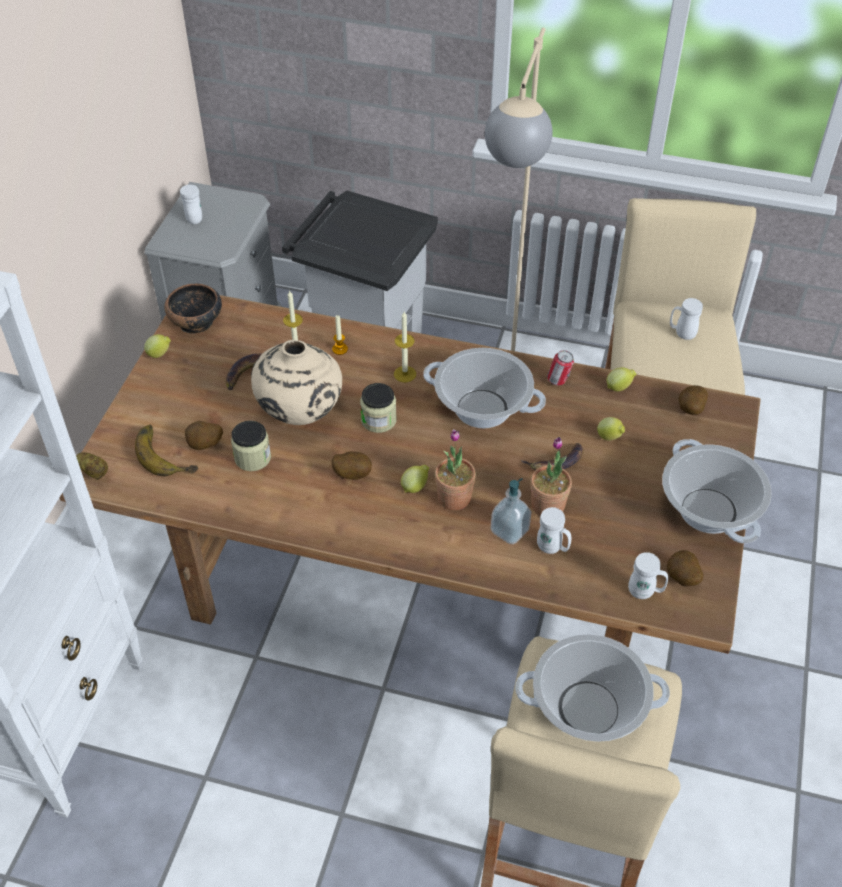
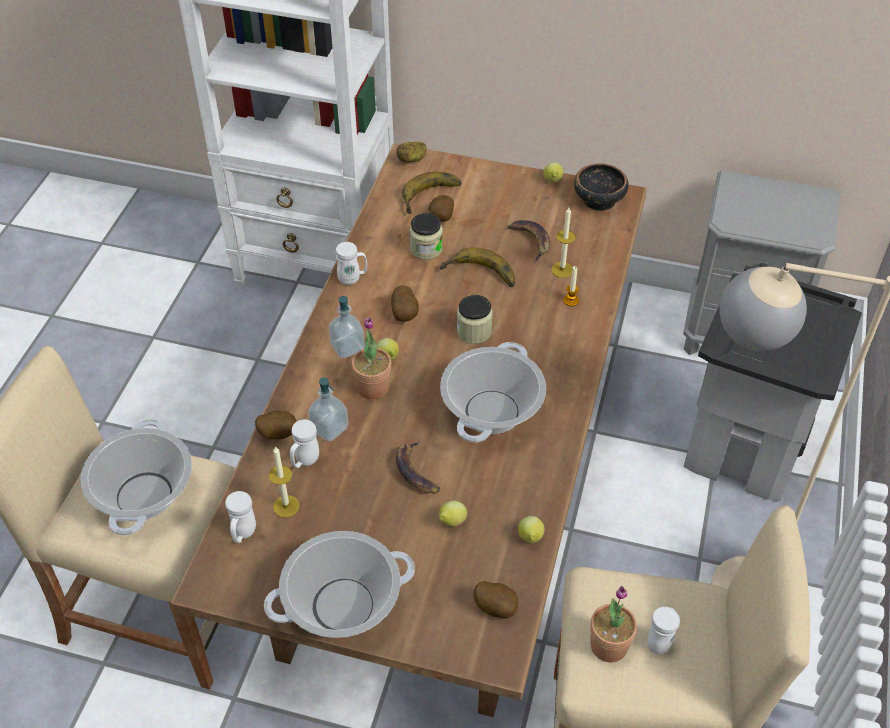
camera: 90 degrees right, 0 degrees up
(194, 217) = (777, 198): white mug -> white mug (353, 279)
(300, 415) = (479, 276): beige vase -> banana
(398, 521) = (347, 347): none -> soap dispenser
(405, 374) = (539, 350): candle -> candle (286, 506)
(548, 505) = (359, 460): potted plant -> potted plant (609, 645)
(558, 381) = (537, 481): can -> none
(681, 579) = (255, 568): potato -> potato (278, 433)

